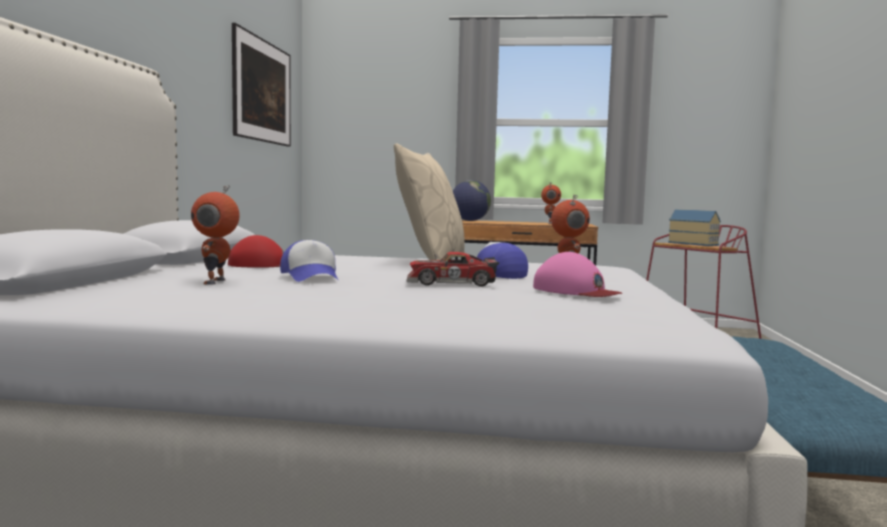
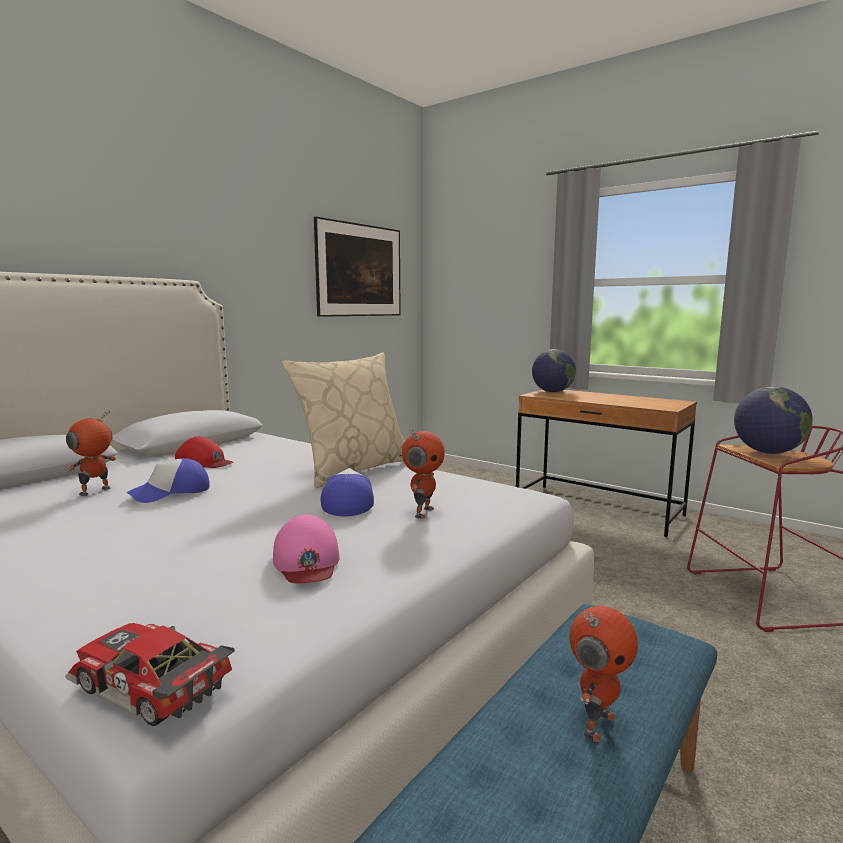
camera: 30 degrees right, 5 degrees up
(311, 277) = (171, 492): cap -> cap turned 45 degrees clockwise
(451, 283) = (238, 523): toy car -> toy car (147, 687)
(549, 223) = (633, 401): toy robot -> toy robot (596, 724)
(694, 244) = (768, 452): toy house -> globe

